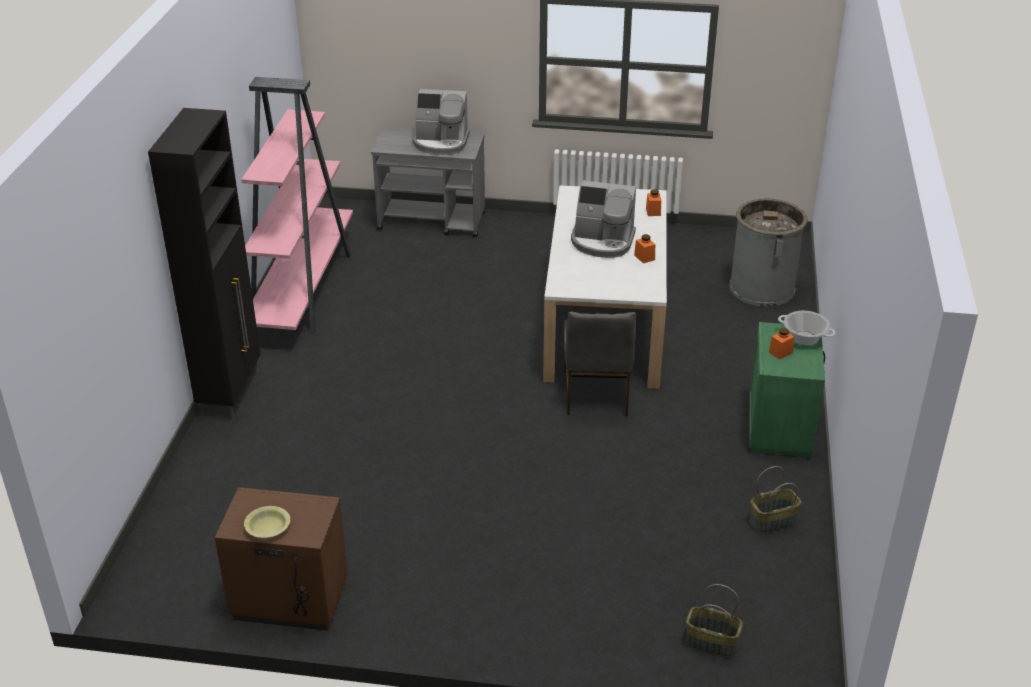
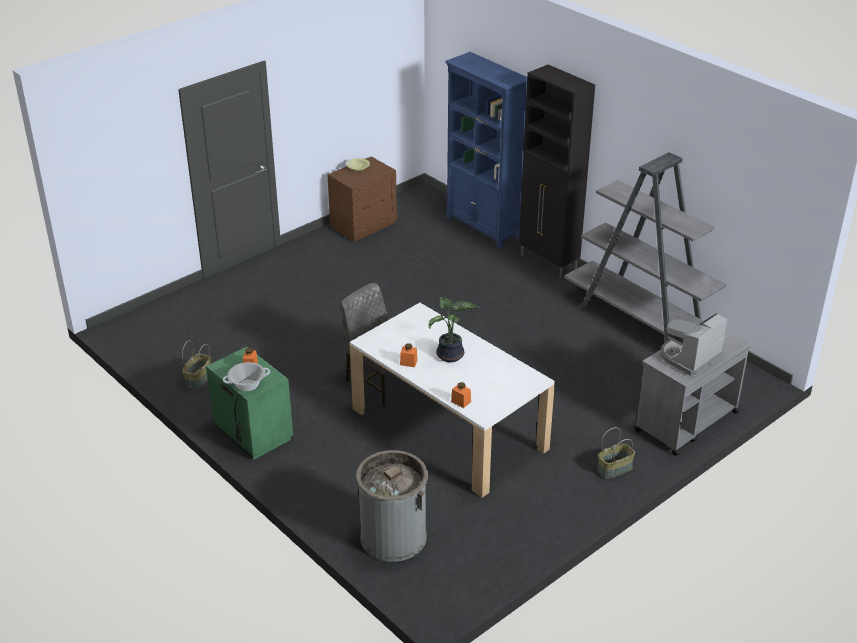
camera: 130 degrees right, 0 degrees up
(188, 482) = (483, 227): none -> blue bookcase
(303, 288) = (642, 325): pink bookcase -> grey bookcase
(602, 242) = (450, 356): coffee machine -> potted plant
(711, 643) = (170, 313): basket -> basket (614, 468)

